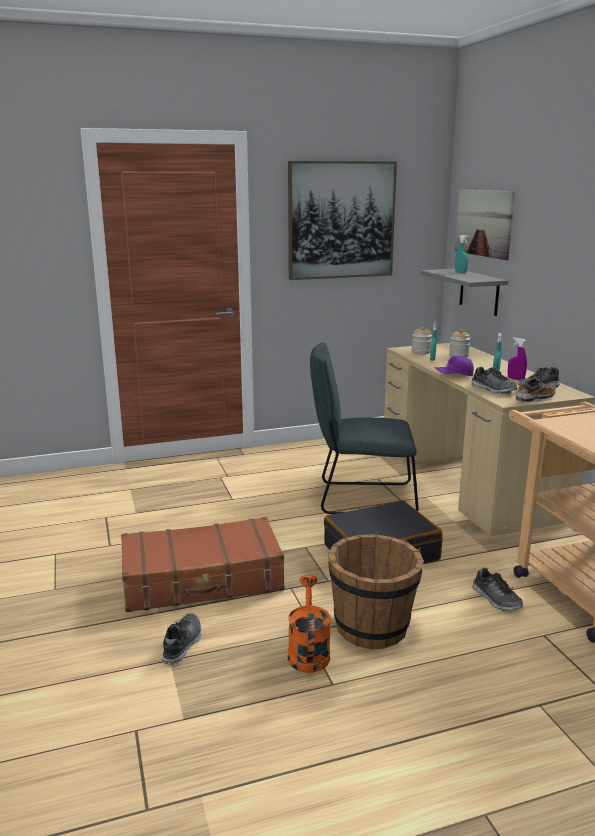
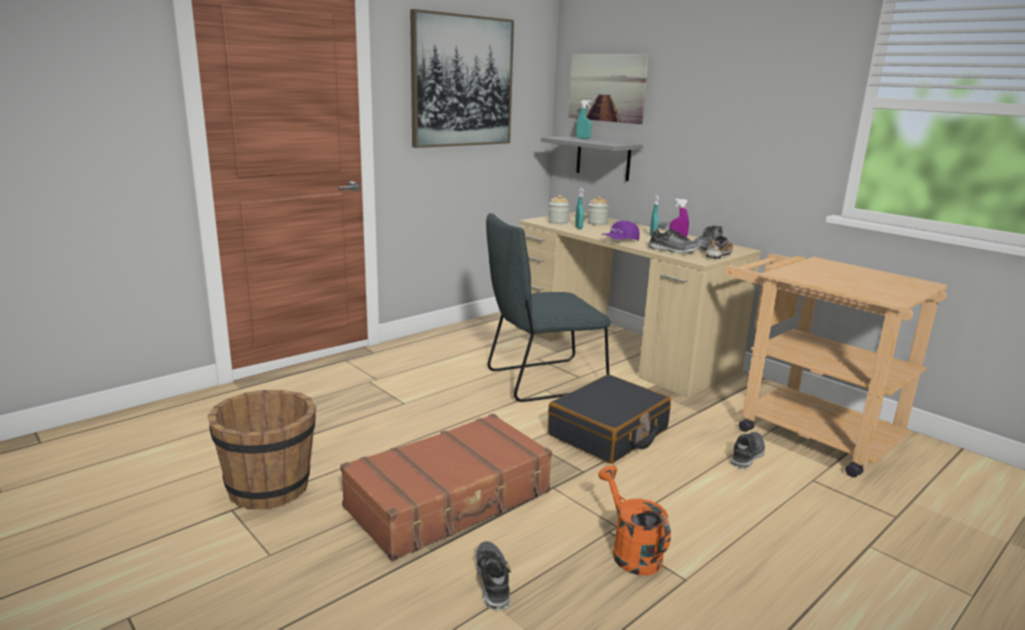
camera: 25 degrees left, 0 degrees up
(372, 627) = (668, 509): brown bucket -> brown bucket (270, 487)
(496, 599) = (747, 456): shoe -> shoe turned 90 degrees counterclockwise

